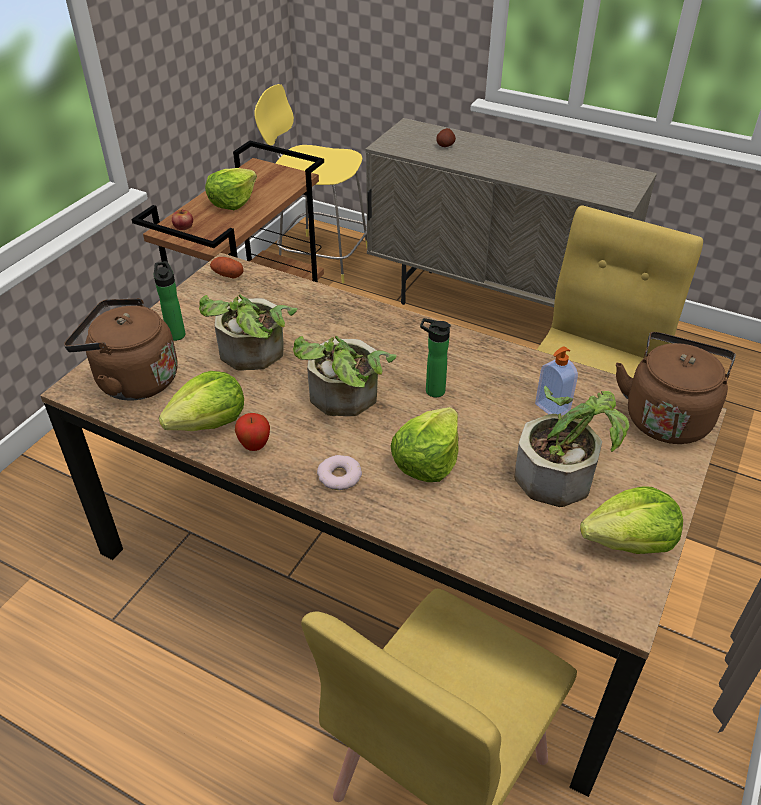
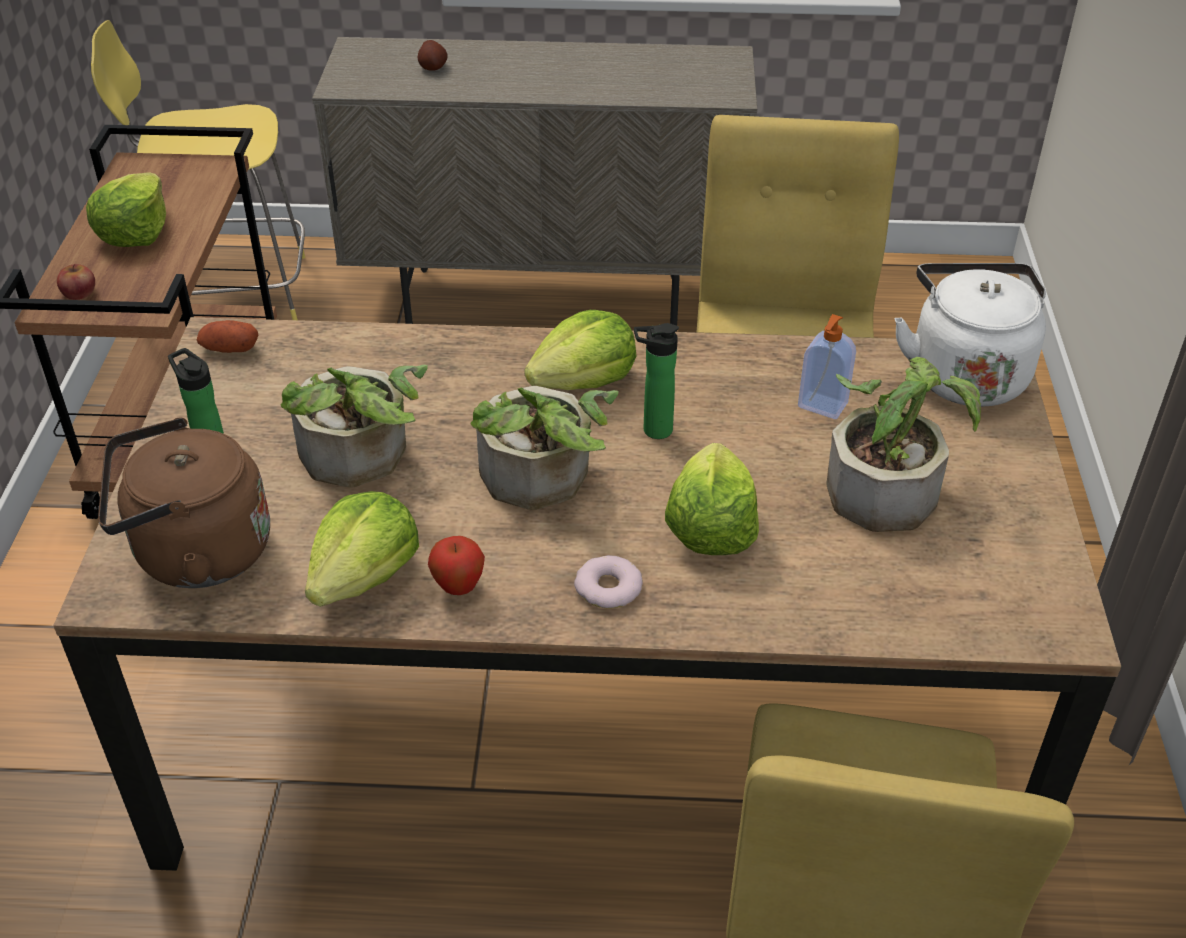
camera: 25 degrees left, 0 degrees up
(630, 542) = (1019, 543): lettuce -> lettuce (585, 381)
(667, 416) = (965, 373): brown kettle -> white kettle

